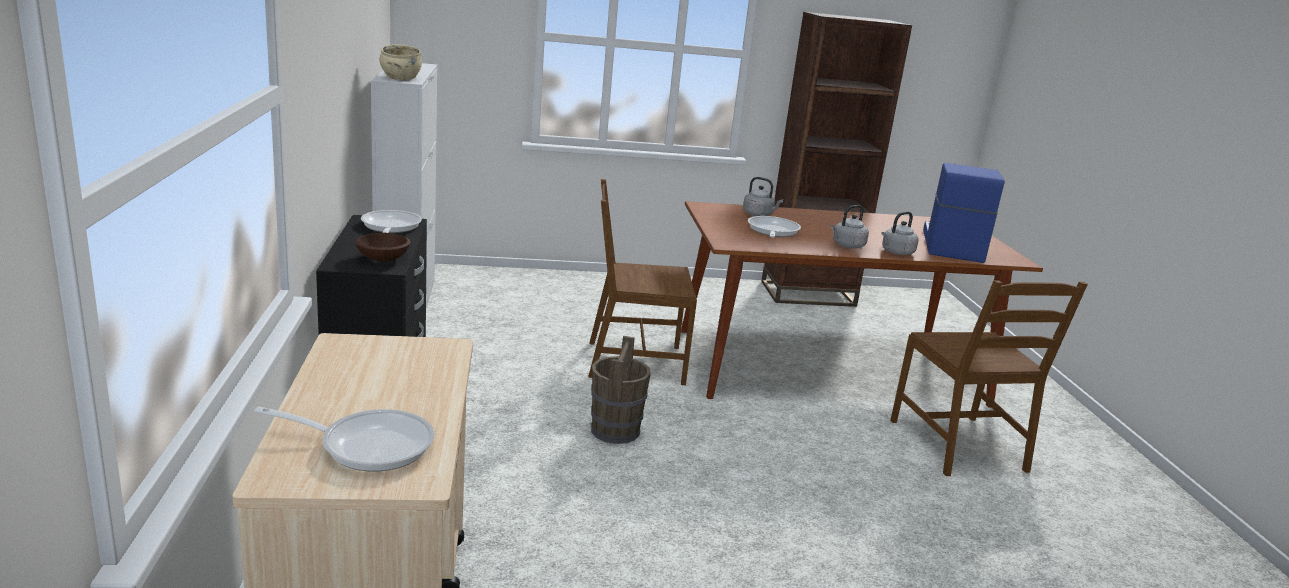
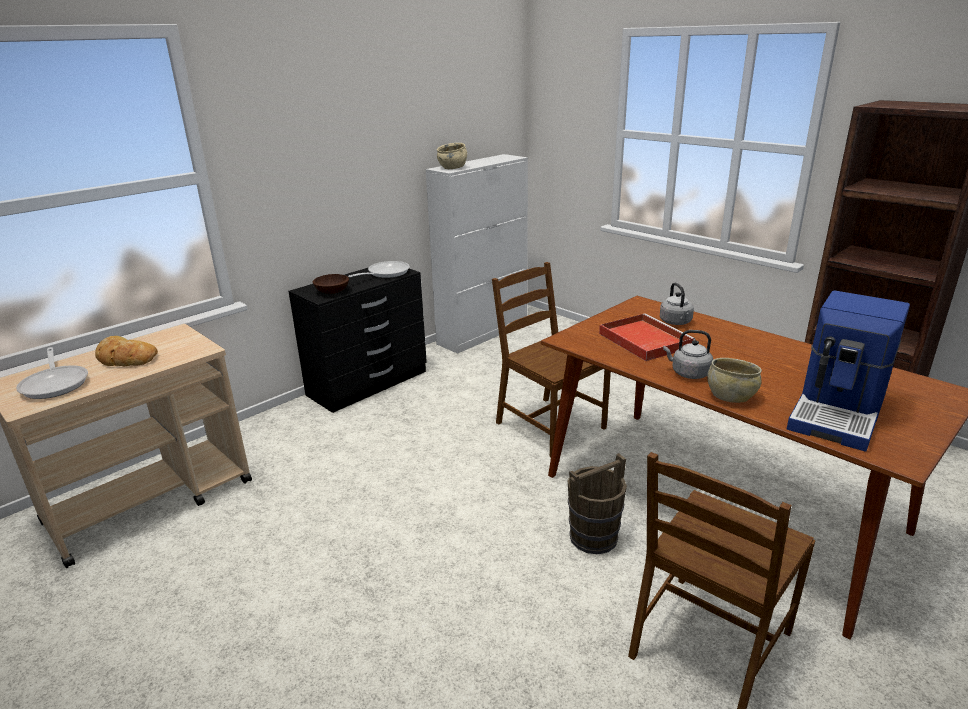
camera: 55 degrees right, 5 degrees up
(371, 388) = (125, 358): none -> bread
(615, 431) = (440, 465): brown bucket -> brown bucket (593, 537)
(772, 231) = (643, 340): frying pan -> red tray
(896, 252) = (731, 396): grey kettle -> beige bowl
(951, 246) = (839, 412): coffee machine -> coffee machine turned 150 degrees clockwise

